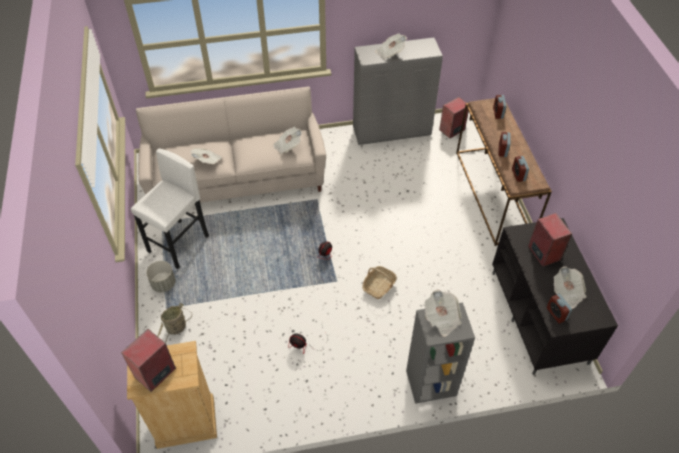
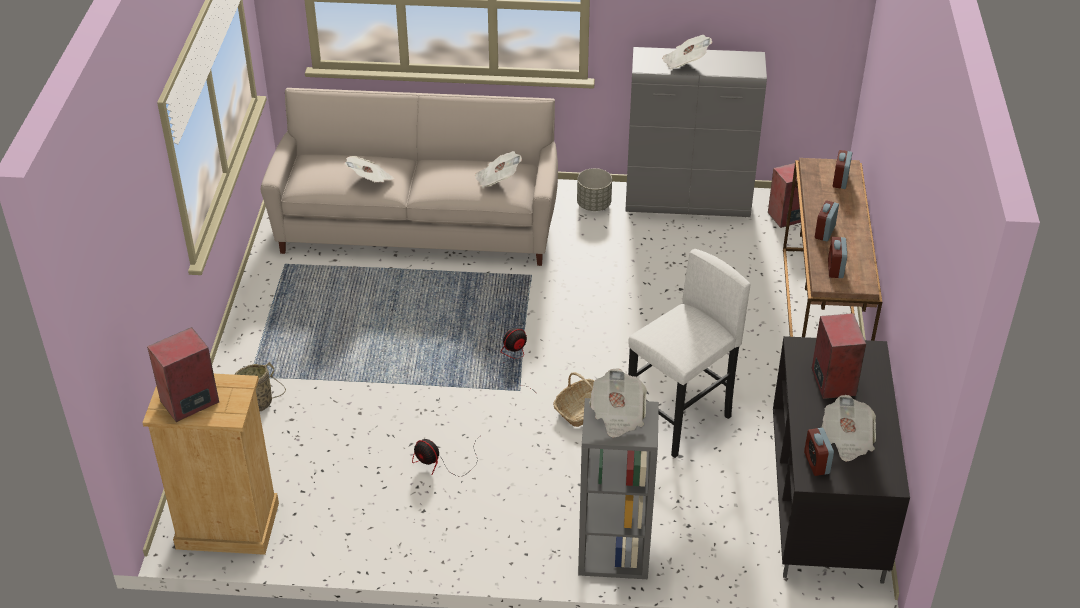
camera: 15 degrees right, 10 degrees down
(164, 284) = (259, 344): grey planter -> grey planter (594, 204)
(179, 244) = (299, 297): white stool -> white stool (679, 420)

